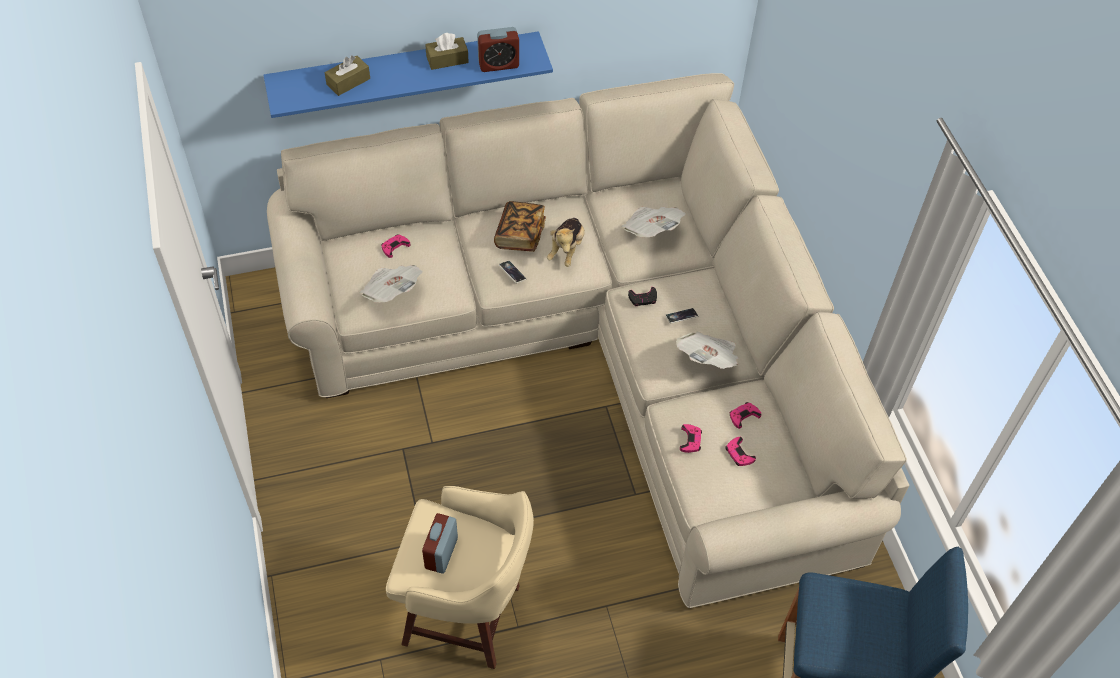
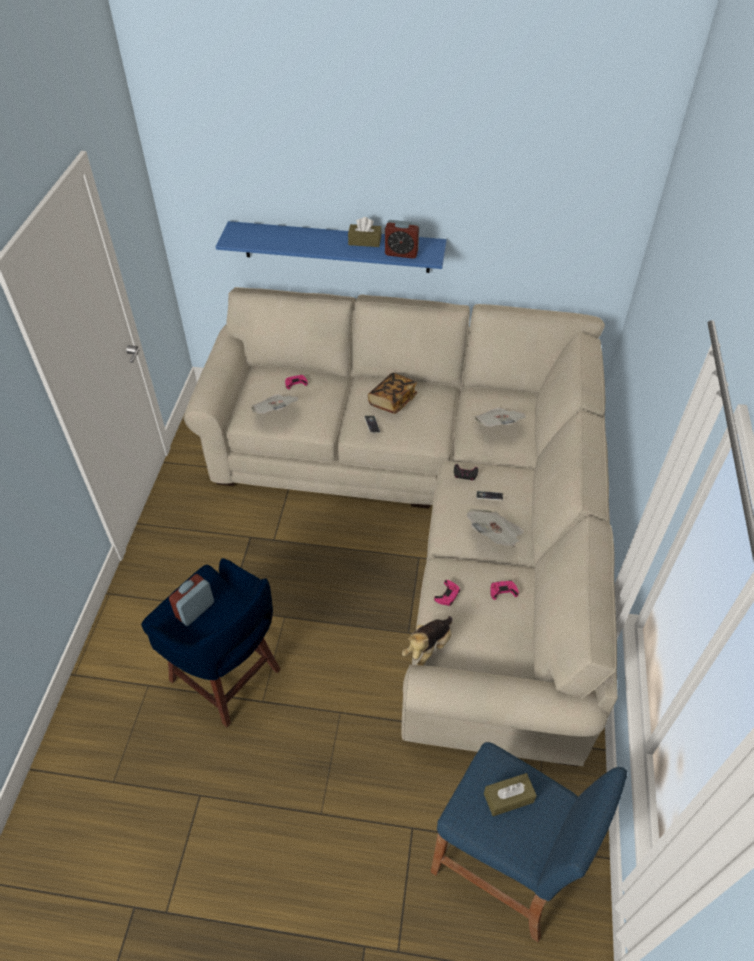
camera: 25 degrees right, 5 degrees down
(348, 82) = (283, 239): brown tissue box -> brown tissue box (508, 798)
(467, 617) = (228, 678): beige stool -> blue stool
(566, 249) = (423, 421): plush toy -> plush toy (428, 648)
(739, 454) = (483, 620): pink game controller -> none

